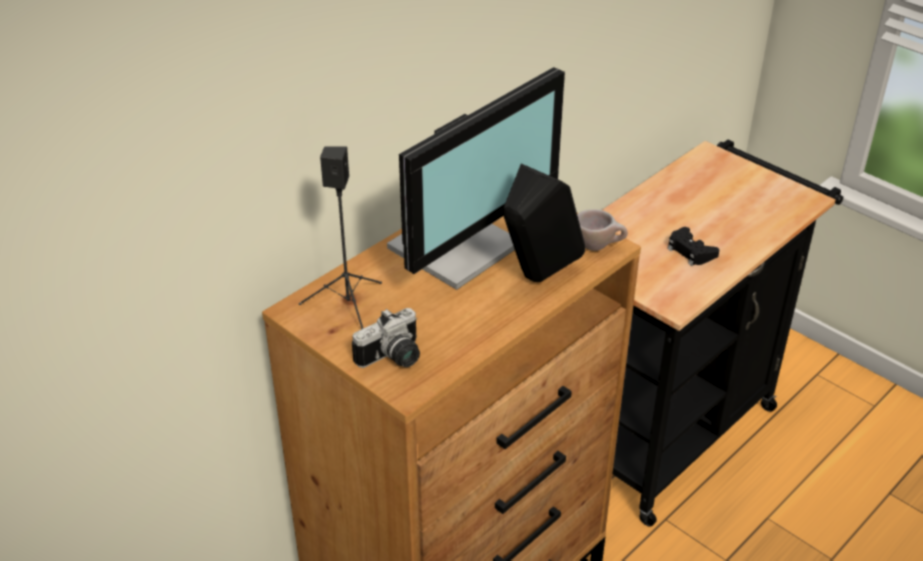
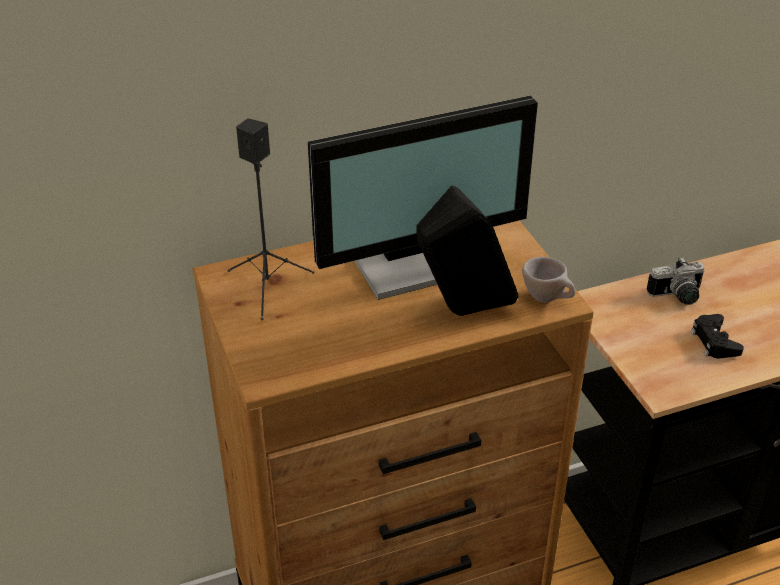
camera: 25 degrees right, 0 degrees up
(393, 358) = (273, 346): camera -> camera (677, 296)

